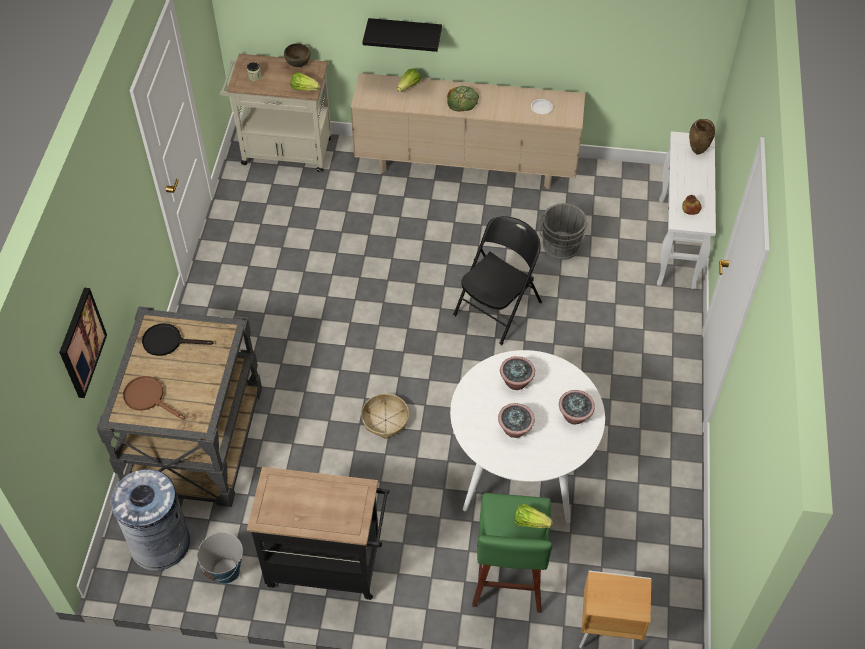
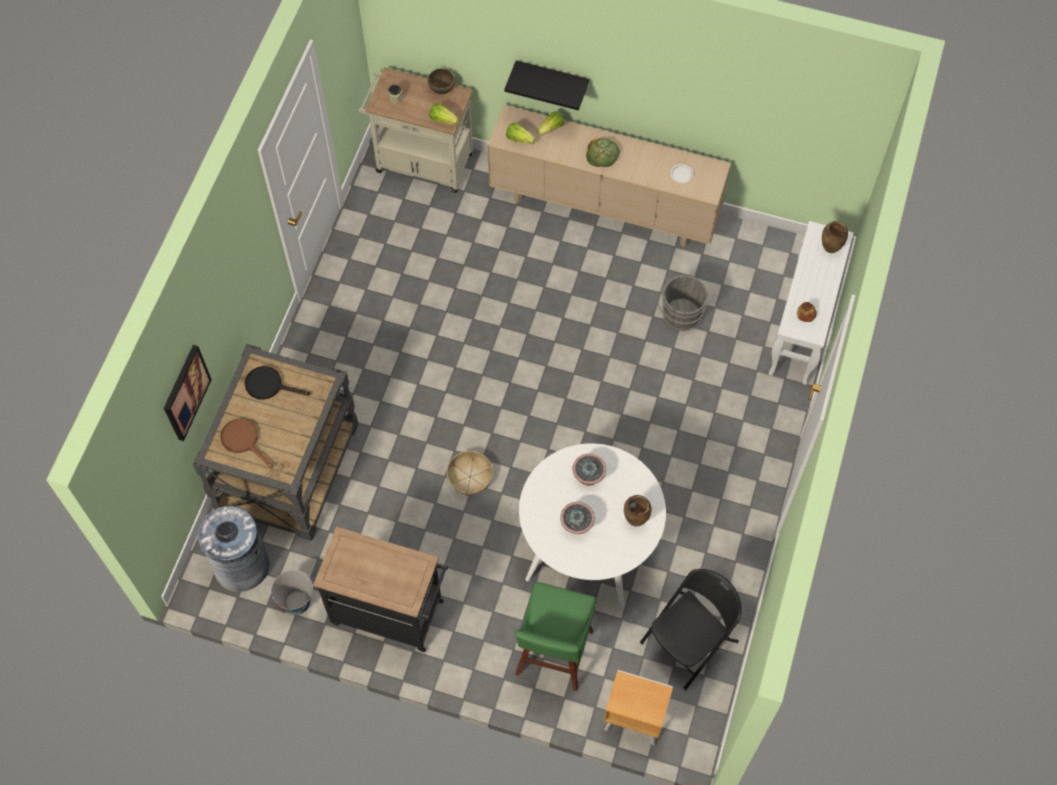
camera: 10 degrees right, 10 degrees up
(498, 308) = (603, 375): black chair -> black chair (689, 642)
(530, 522) = (571, 617): lettuce -> lettuce (519, 139)
(574, 416) = (636, 520): potted plant -> brown vase

